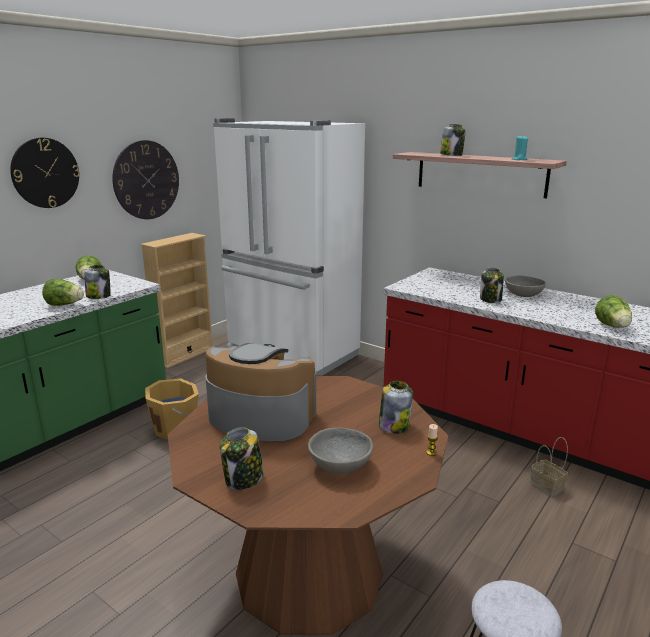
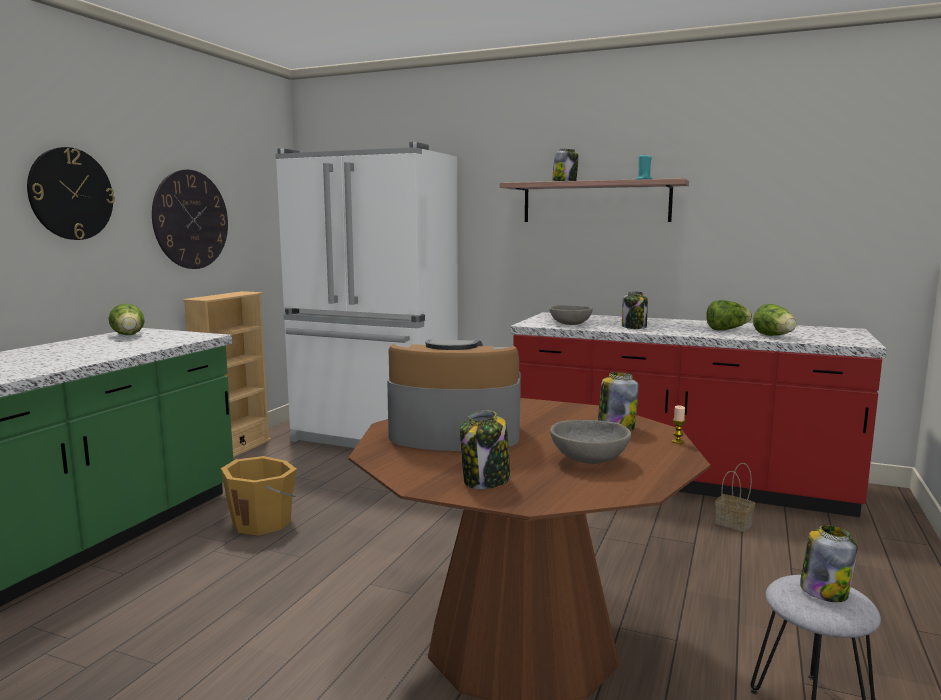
camera: 15 degrees left, 10 degrees down
(65, 305) = (115, 353): lettuce -> lettuce (727, 330)
(99, 296) = (157, 345): jar -> jar (824, 591)
(524, 295) = (664, 323): grey bowl -> grey bowl (571, 324)

